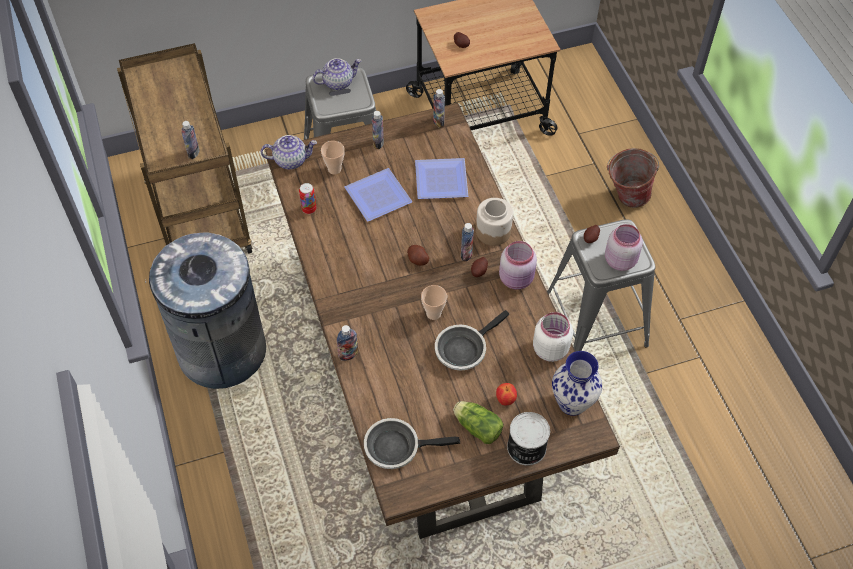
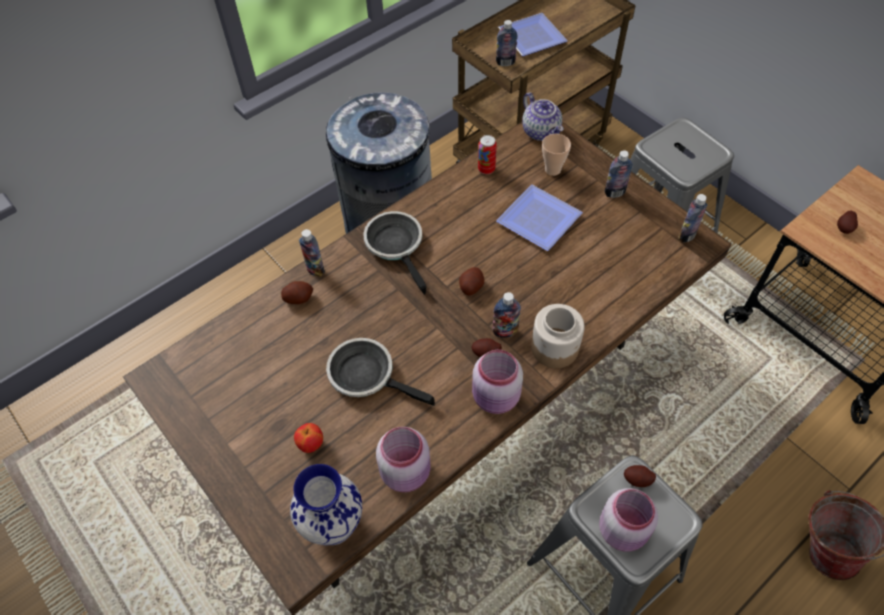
camera: 70 degrees right, 0 degrees up
(338, 82) = (696, 143): teapot -> none
(370, 374) = (298, 298): none -> potato
(396, 447) = (213, 355): frying pan -> frying pan (396, 246)
(433, 313) = (403, 328): cup -> none
(439, 182) = (596, 268): plate -> plate (529, 36)
(476, 426) = (264, 425): lettuce -> none
(526, 448) = (249, 491): can -> none
(550, 348) = (407, 471): white jar -> pink jar

